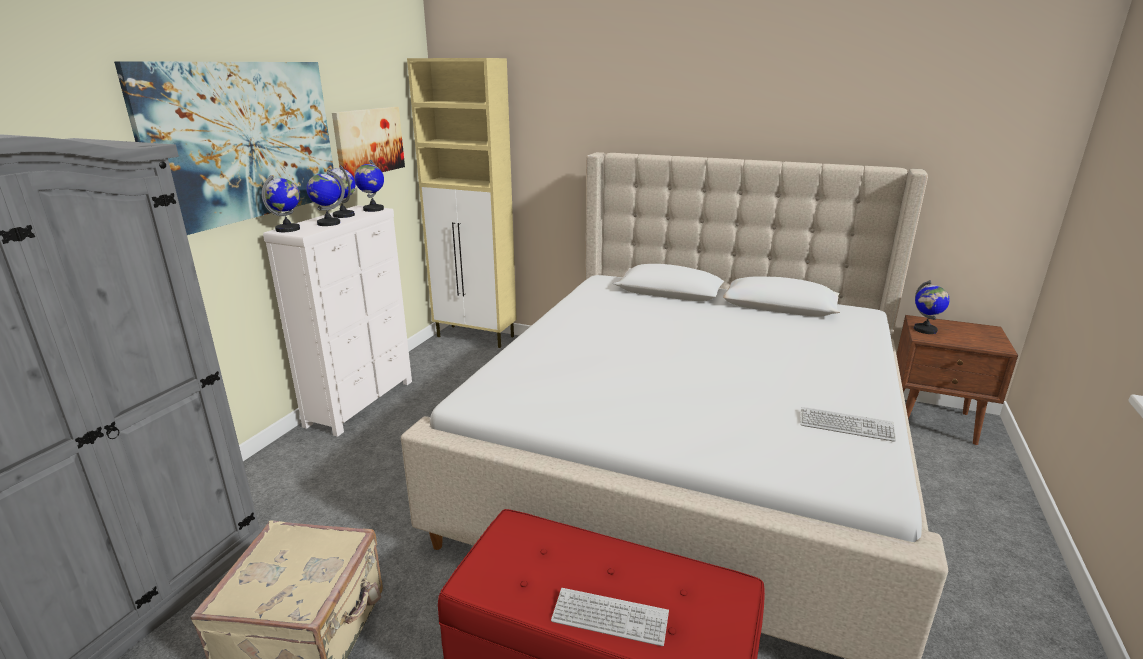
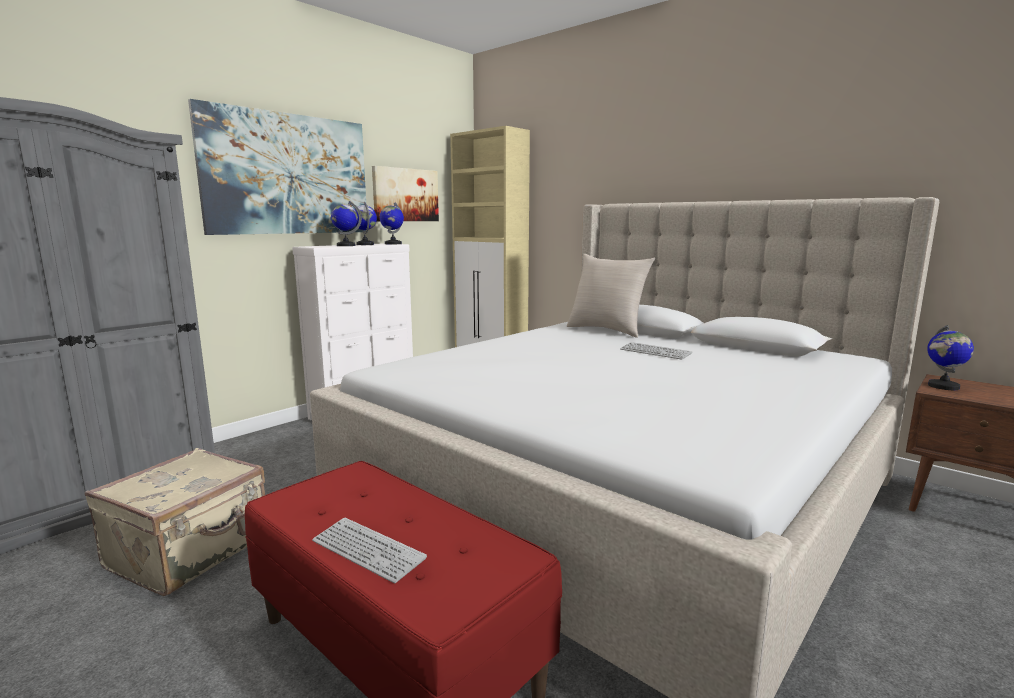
camera: 20 degrees right, 10 degrees down
(288, 229) = (312, 246): globe -> none
(635, 295) = (607, 330): none -> beige pillow
(846, 425) = (736, 426): keyboard -> keyboard (655, 352)

